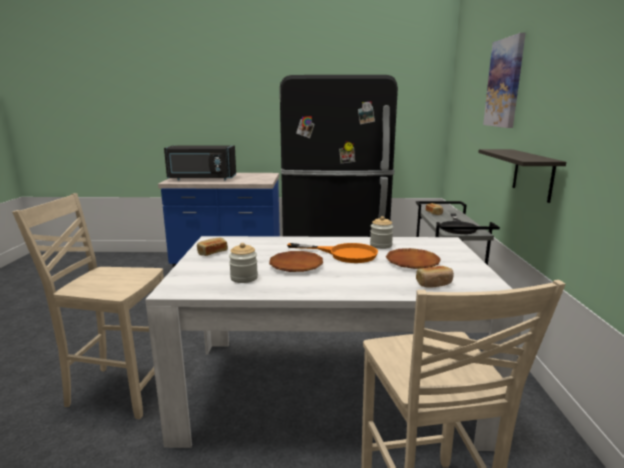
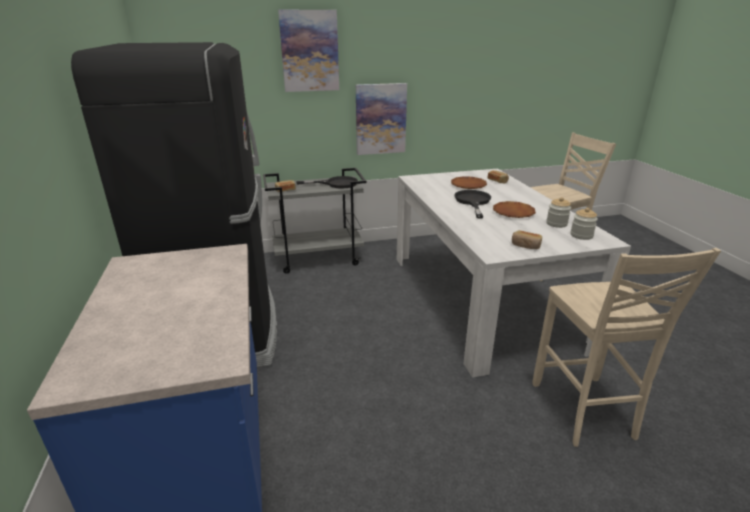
camera: 105 degrees left, 10 degrees up
(201, 179) = (188, 324): black microwave -> none
(344, 254) = (473, 202): orange frying pan -> black frying pan
(381, 245) = (441, 193): jar -> jar (581, 235)
(533, 174) = (380, 119): shelf -> picture

